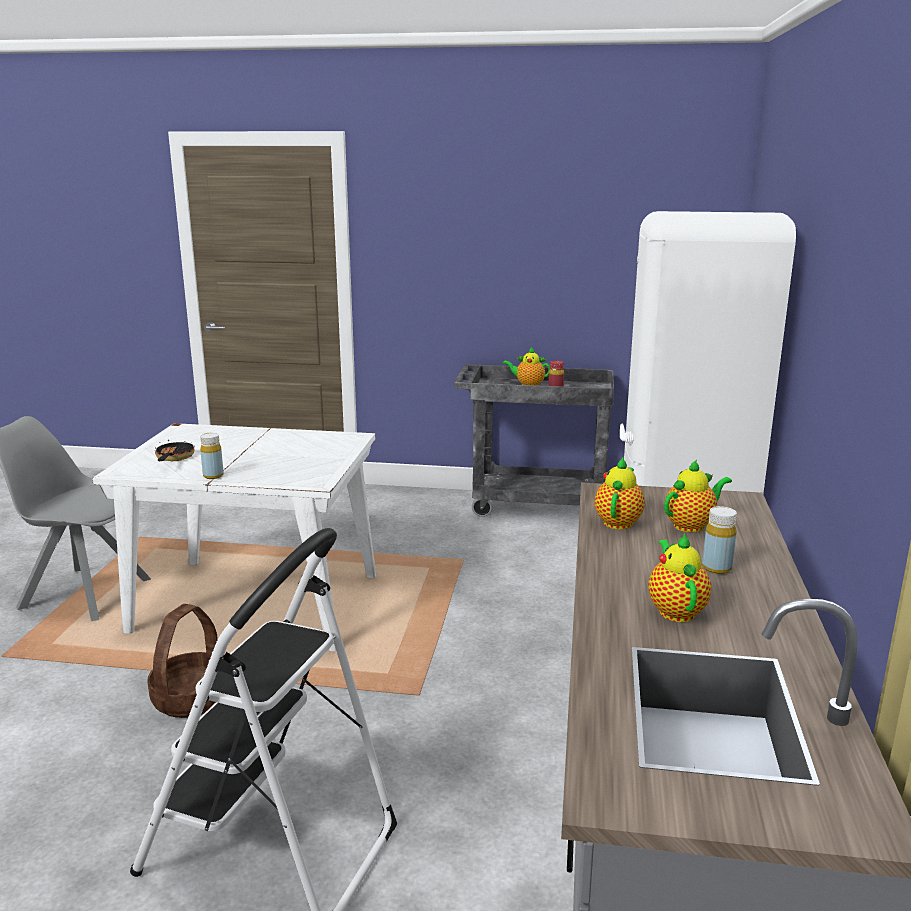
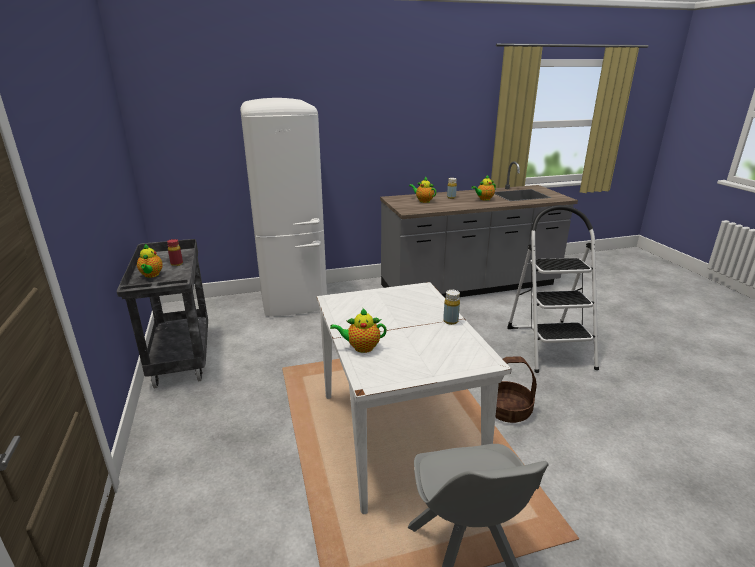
camera: 115 degrees left, 5 degrees up
(173, 458) = (440, 350): frying pan -> none
(619, 521) = (433, 207): teapot -> teapot (361, 347)

